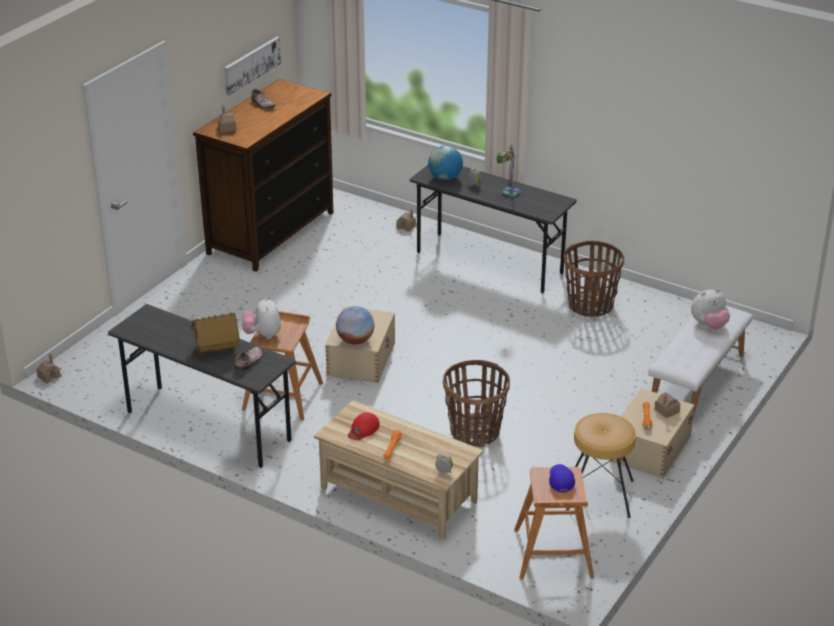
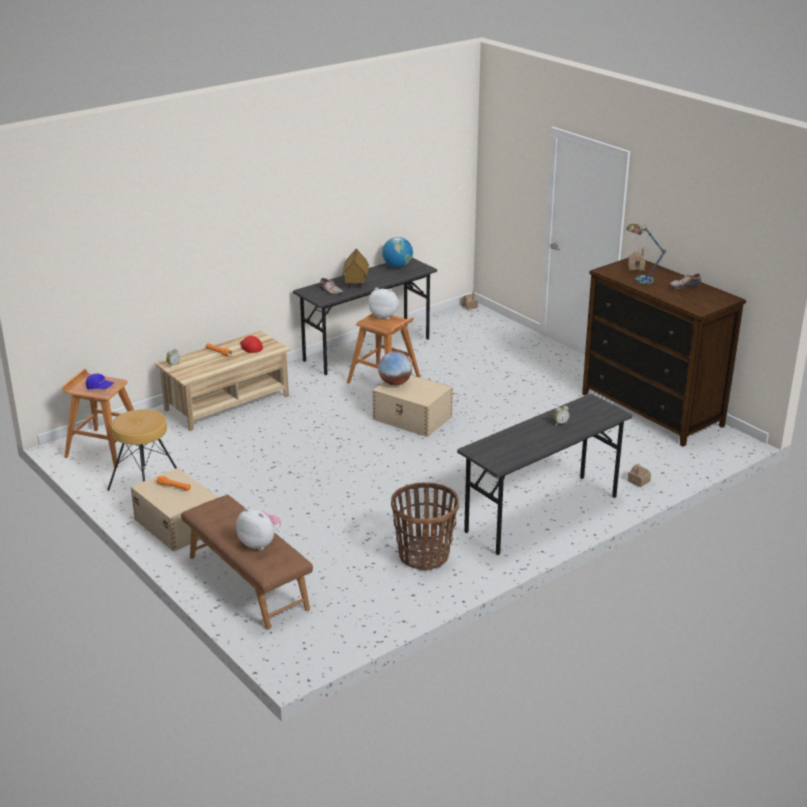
camera: 110 degrees right, 5 degrees down
(251, 65) = (719, 257): picture -> none
(445, 178) = (583, 411): globe -> globe (397, 266)
(475, 432) = (273, 447): basket -> none
(508, 195) = (527, 437): table lamp -> table lamp (640, 279)
(666, 410) = (174, 500): toy house -> none
(697, 382) = (247, 583): white bench -> brown bench
(709, 325) = (260, 543): plush toy -> plush toy turned 120 degrees clockwise

